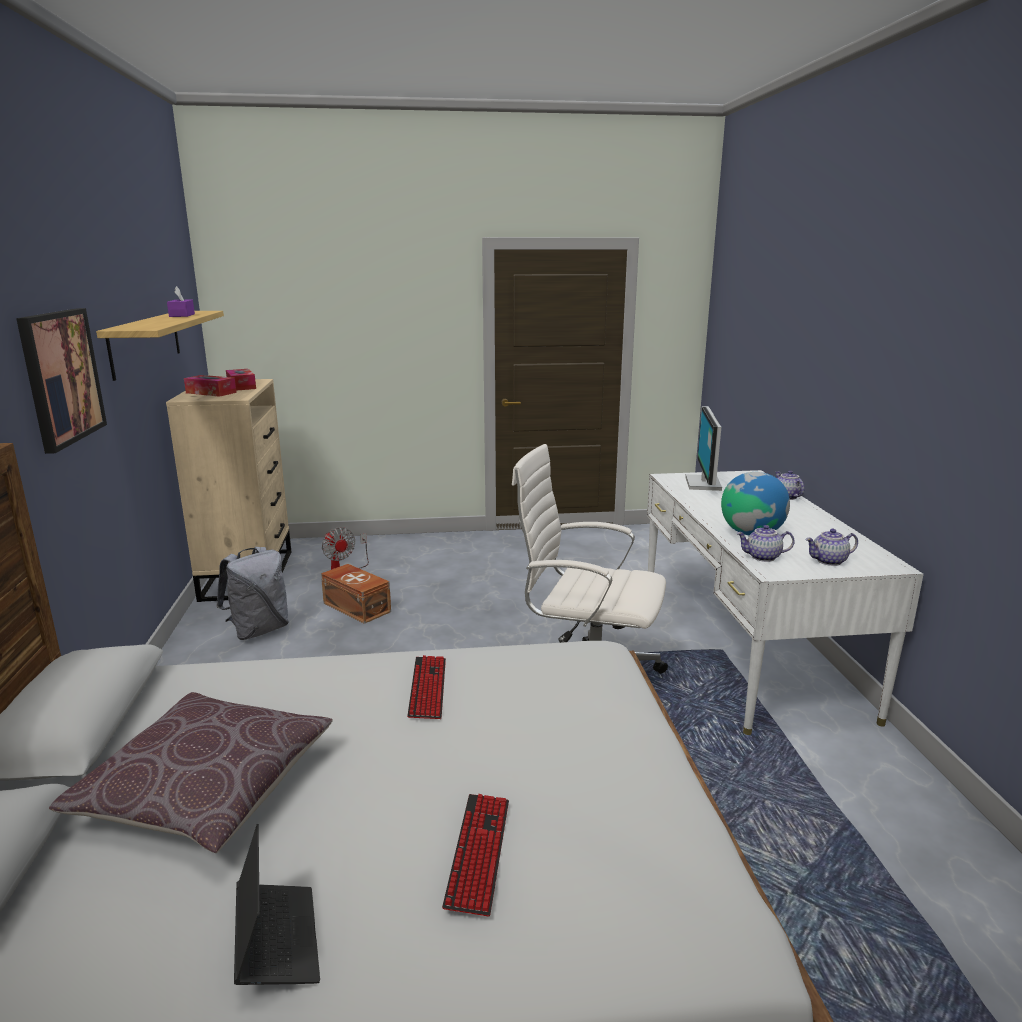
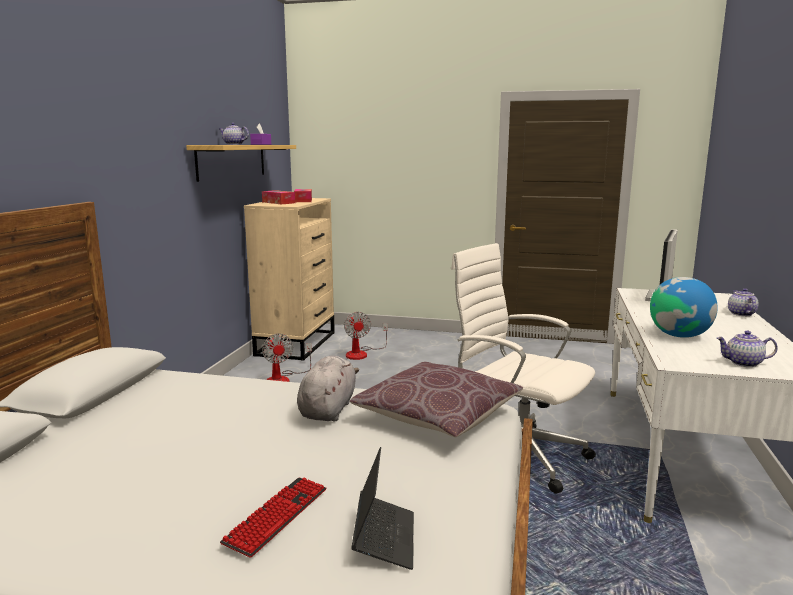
camera: 20 degrees right, 5 degrees down
(61, 377) = (149, 170): picture -> none
(207, 789) = (134, 442): brown pillow -> brown pillow (438, 416)
(259, 630) = (283, 379): grey backpack -> fan
(277, 942) = (102, 537): laptop -> laptop (384, 538)
(357, 606) = (361, 374): brown storage box -> none
(428, 688) = (328, 409): keyboard -> grey plush toy
(763, 557) = (675, 353): teapot -> teapot (233, 144)

